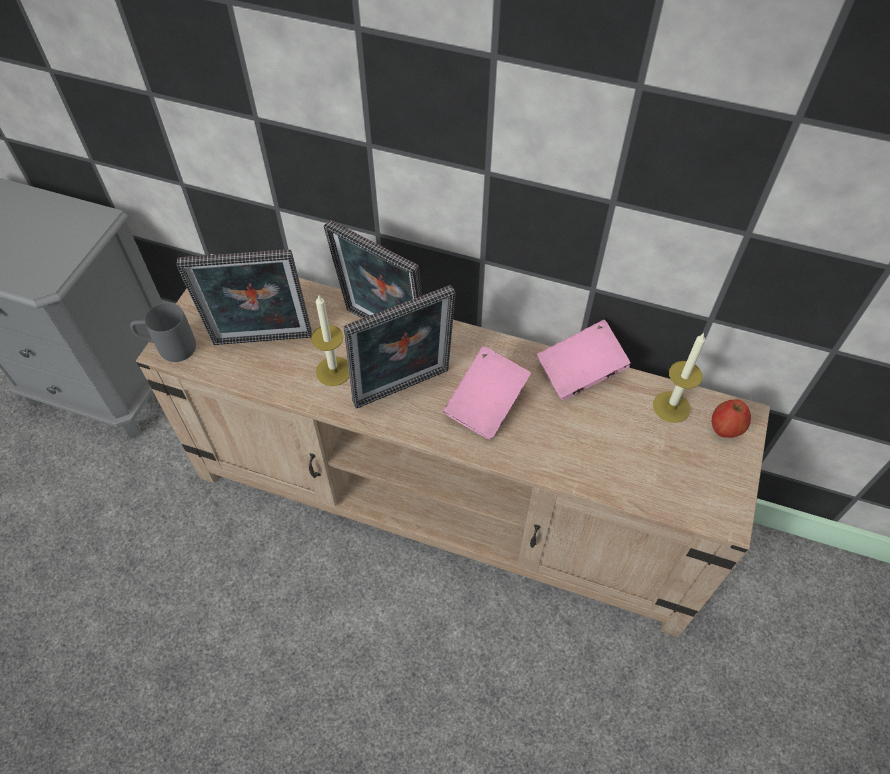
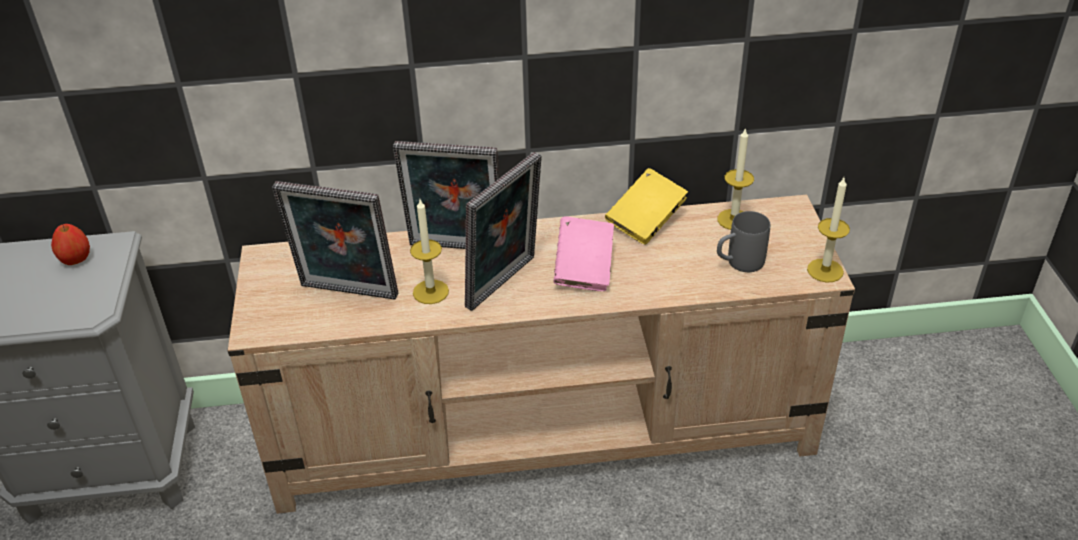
camera: 25 degrees left, 15 degrees down
(168, 347) = (255, 328): grey mug -> grey mug (738, 263)
(262, 343) = (347, 294): picture frame -> picture frame turned 45 degrees clockwise
(580, 372) = (645, 221): pink book -> yellow book
(724, 429) = (784, 220): apple -> apple (76, 260)
(730, 512) = (825, 270): none -> candle

